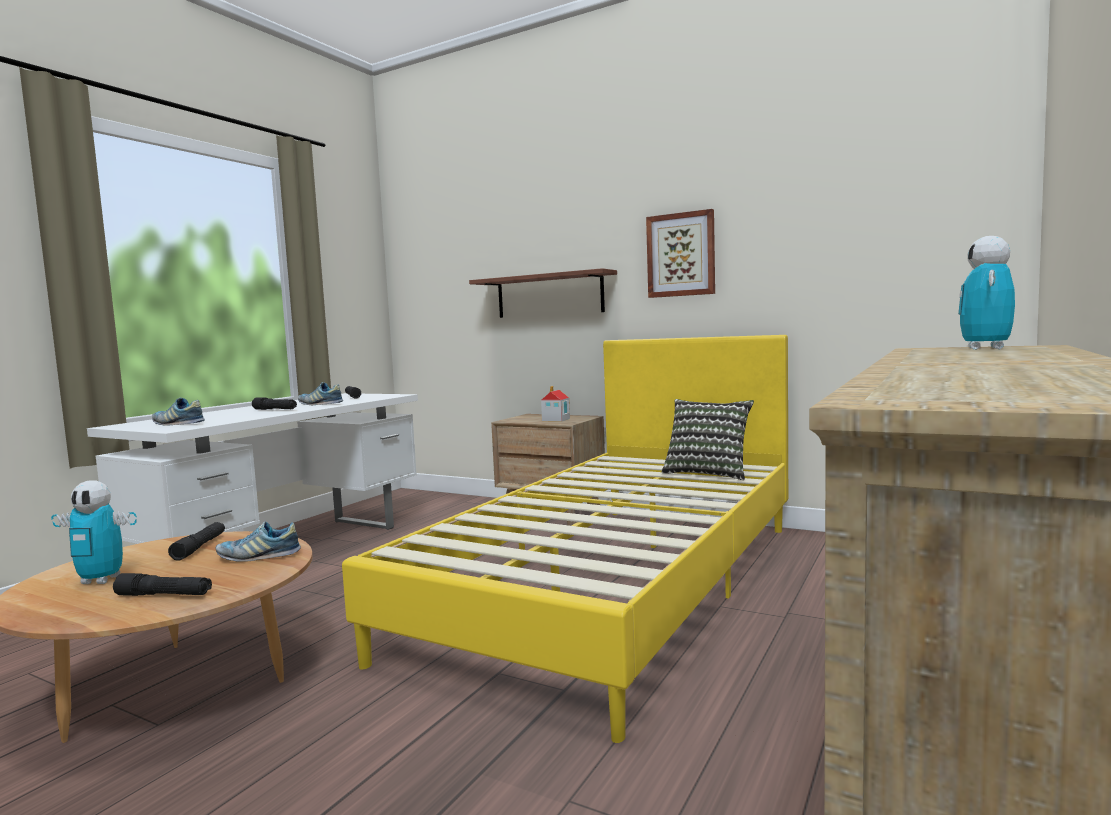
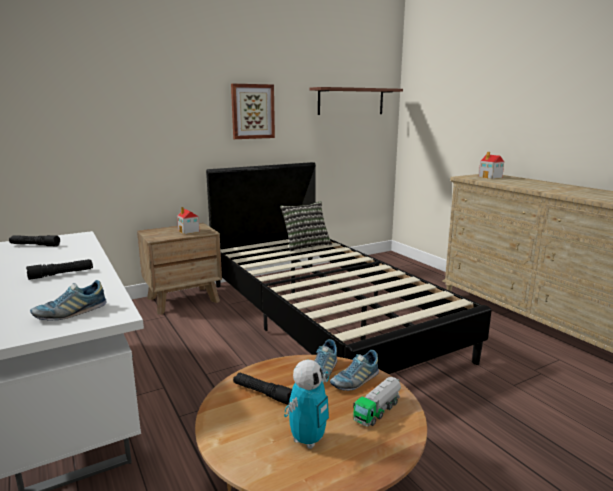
camera: 60 degrees left, 10 degrees up
(164, 595) = (377, 411): black flashlight -> toy truck
(320, 404) = (67, 258): shoe -> shoe (355, 381)
(549, 295) = (152, 135): shelf -> shelf (351, 101)
(618, 583) = (324, 317): yellow bed -> black bed
(985, 349) = (490, 177): toy robot -> toy house

